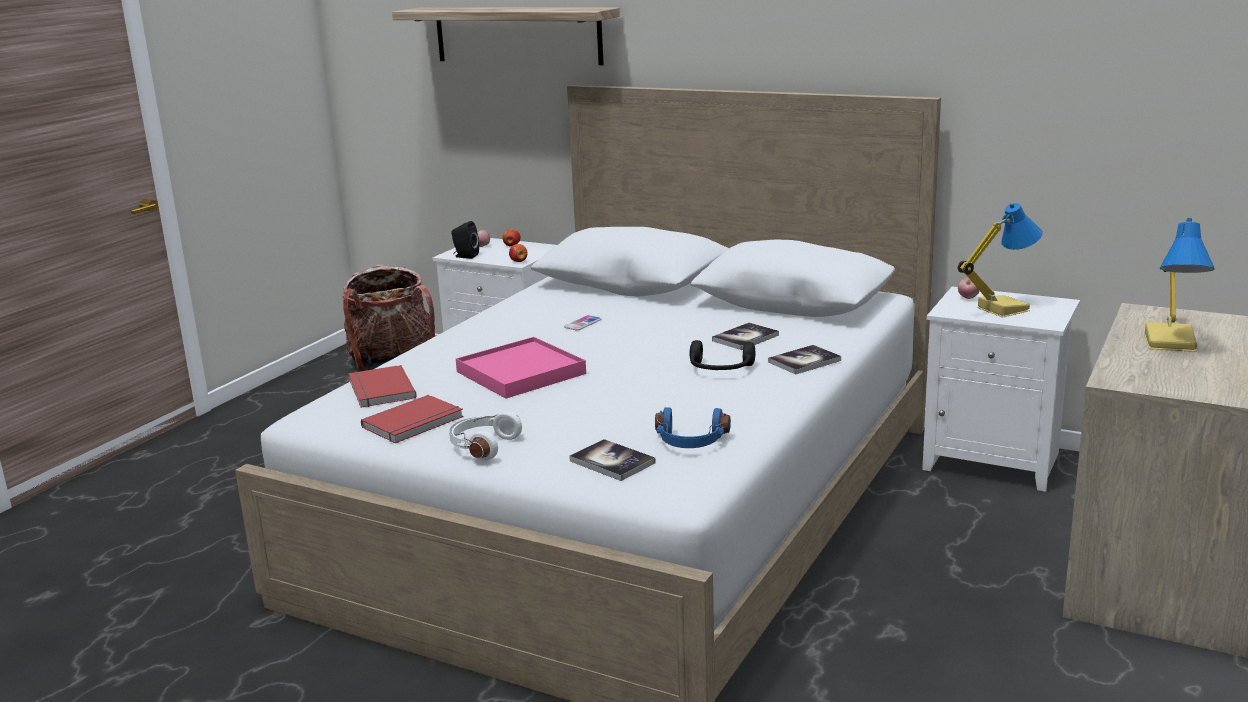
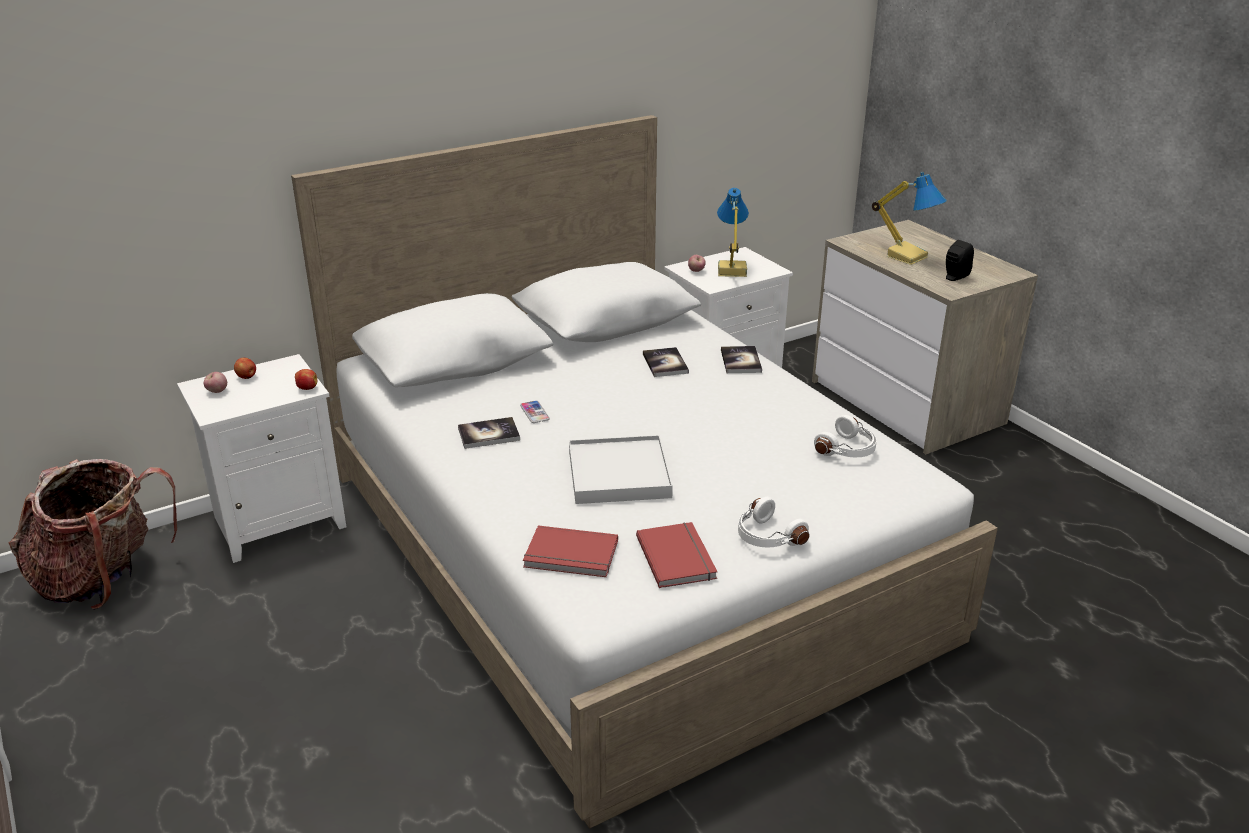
camera: 60 degrees left, 10 degrees up
(465, 256) = (234, 408): black speaker -> black speaker (954, 277)
(517, 35) = (200, 130): shelf -> none
(521, 372) = (618, 474): pink tray -> white tray
(612, 462) = (853, 490): book -> book (489, 434)
(691, 443) = (847, 450): blue headphones -> white headphones
(720, 369) = (719, 394): black headphones -> none

